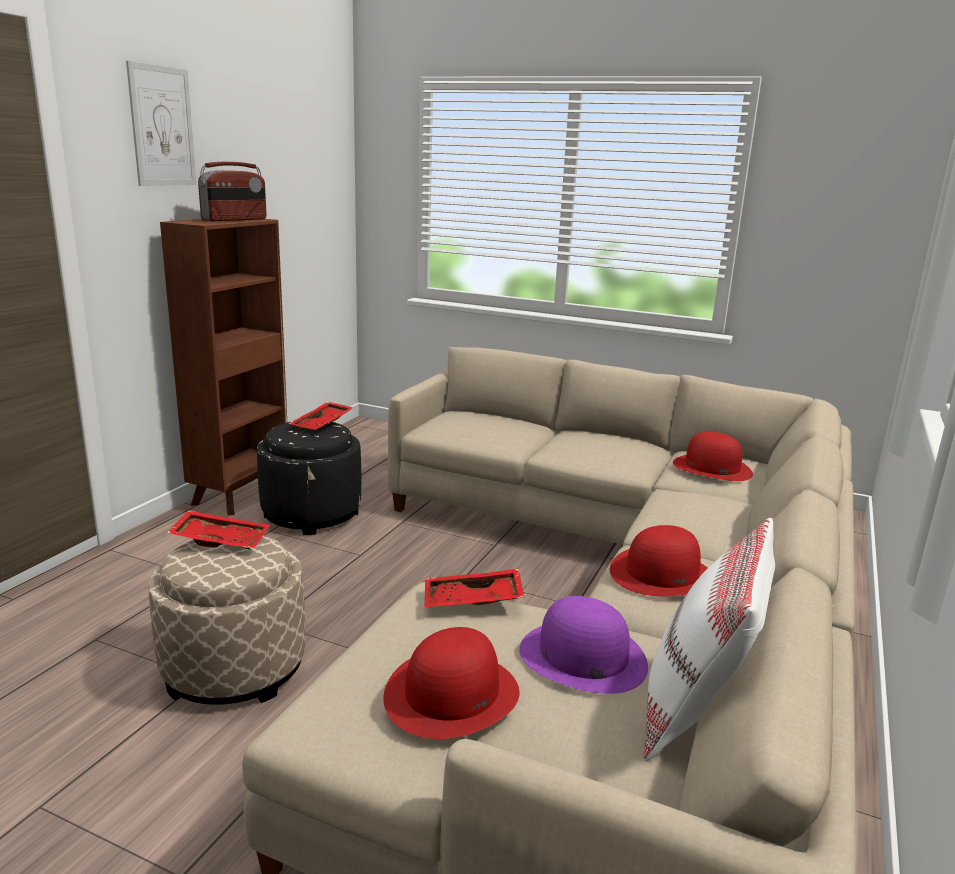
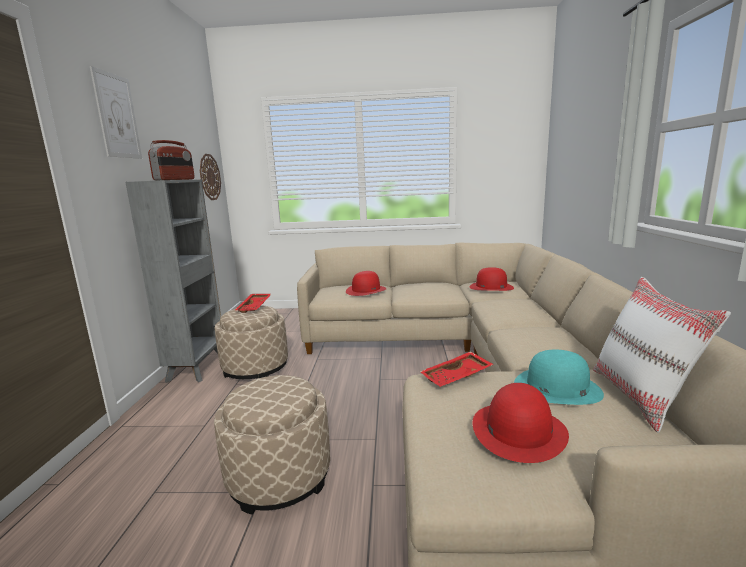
camera: 20 degrees left, 5 degrees down
(221, 540) = (257, 384): red tray -> none
(241, 494) = (198, 367): brown bookcase -> grey bookcase
(311, 513) = (255, 368): black ottoman -> beige ottoman
(323, 205) = (209, 177): none -> wall clock
(582, 656) = (556, 387): purple hat -> turquoise hat
(662, 574) = (534, 337): red hat -> red hat (366, 290)

